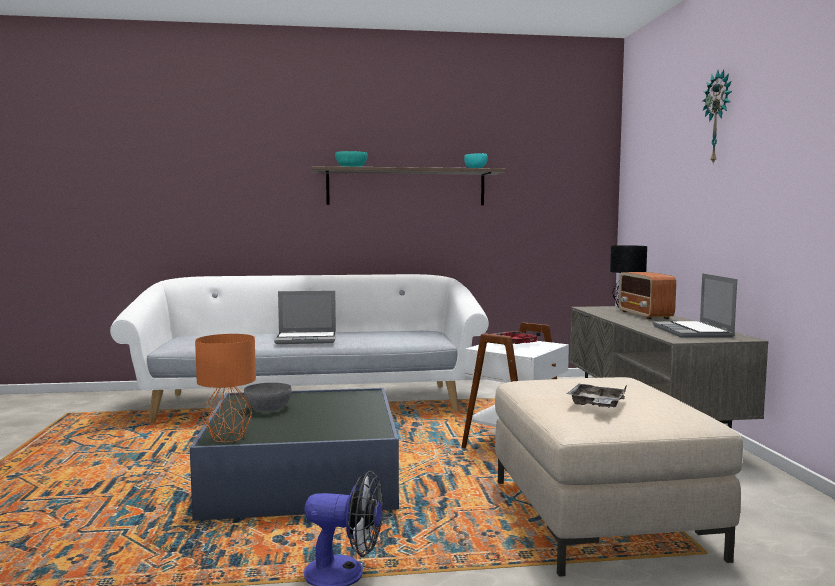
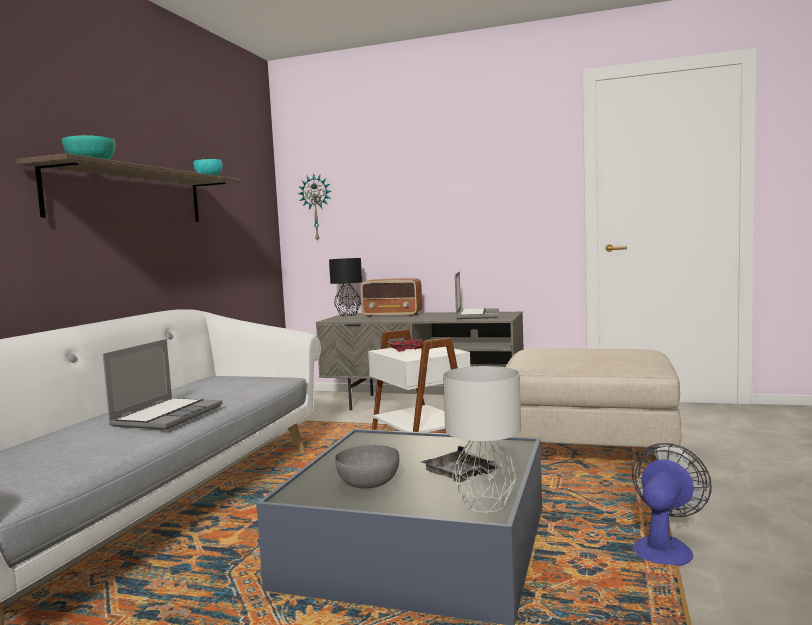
camera: 65 degrees left, 0 degrees up
(227, 437) = (486, 505): orange table lamp -> grey table lamp
(596, 405) = (613, 358): grey tray -> grey tray (460, 476)
(693, 332) = (476, 315): laptop -> laptop turned 105 degrees counterclockwise
(719, 117) = (436, 150): wall clock -> wall clock (316, 207)

